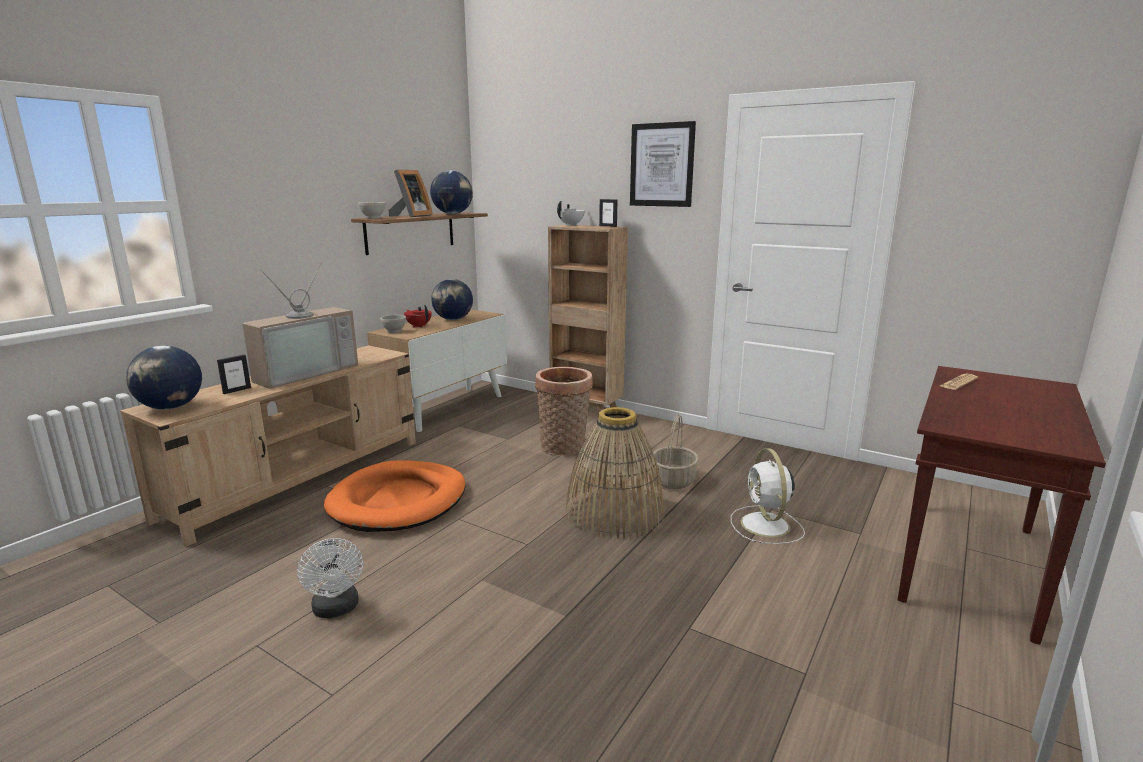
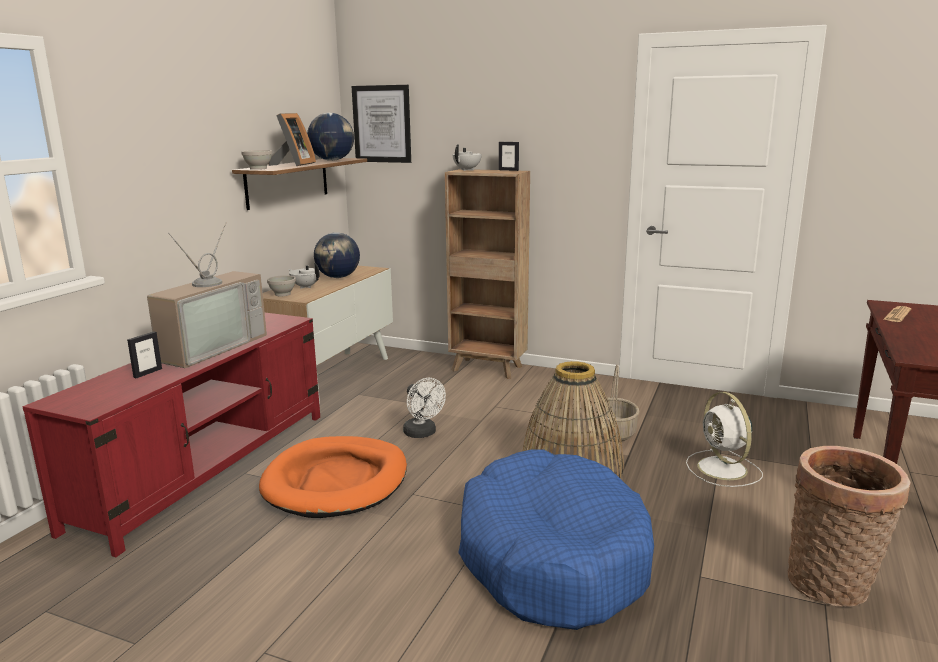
camera: 10 degrees left, 0 degrees up
(170, 407) = (83, 398): globe -> none
(300, 478) = (208, 467): beige tv stand -> red tv stand
(336, 609) = (332, 604): white fan -> white fan (422, 433)
(418, 326) = (305, 287): red teapot -> white teapot
(553, 591) = (551, 557): none -> blue dog bed
(564, 448) = (485, 409): basket -> basket (833, 586)
(662, 165) = (566, 105): picture -> picture (382, 124)

